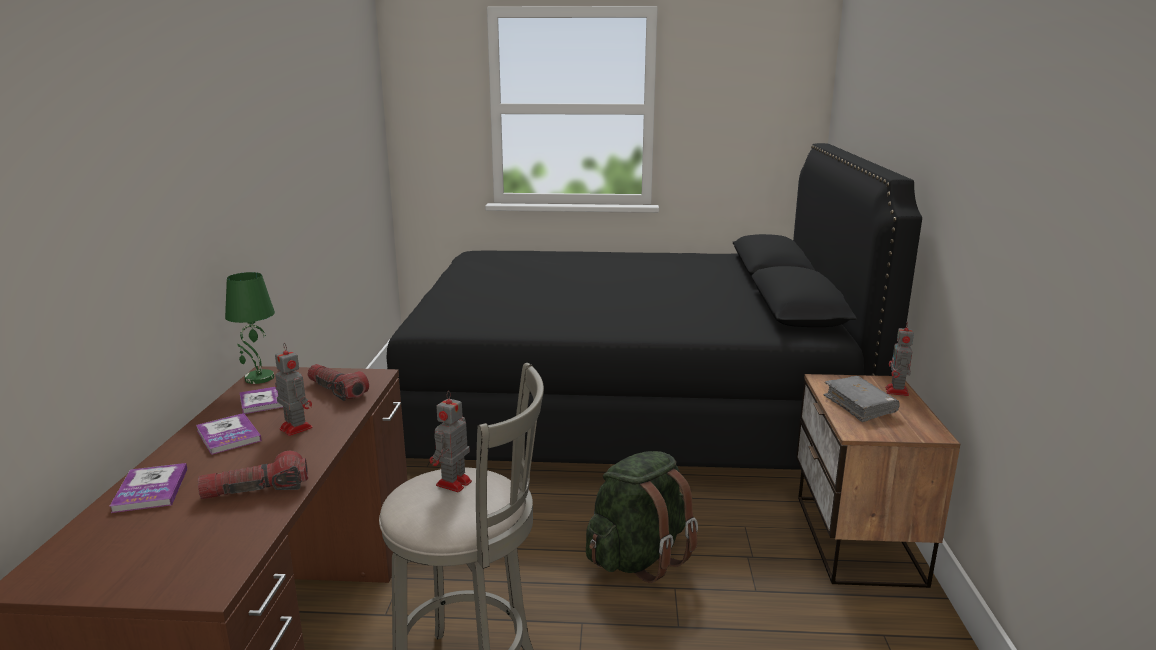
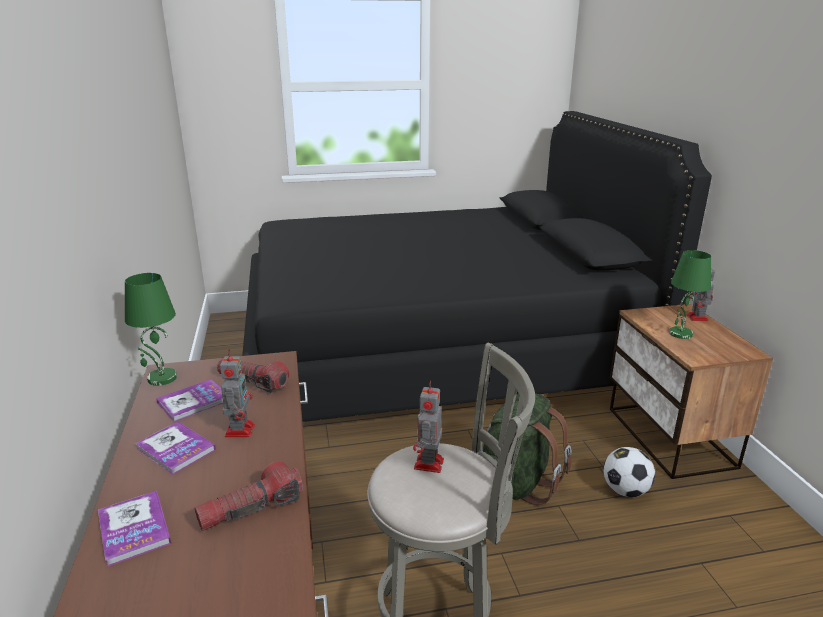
camera: 15 degrees left, 5 degrees up
(295, 428) = (240, 429): toy robot -> toy robot turned 60 degrees clockwise
(765, 586) = (625, 490): none -> football
(859, 406) = (680, 334): grey book -> green table lamp

